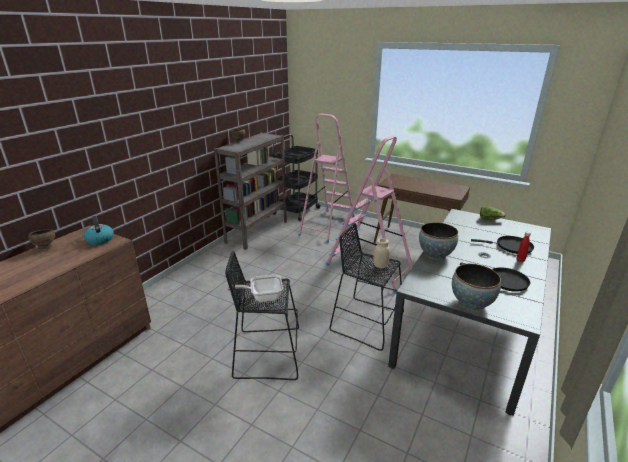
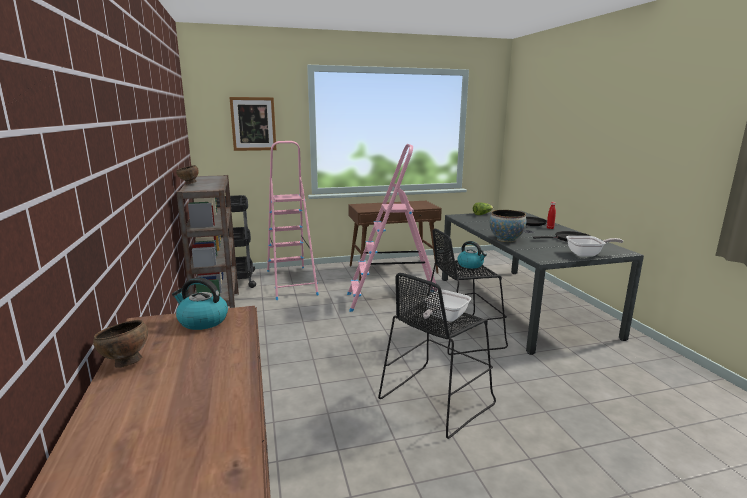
camera: 45 degrees left, 10 degrees down
(330, 92) = (253, 124): none -> picture
(380, 266) = (470, 265): beige jar -> kettle
(471, 303) = (587, 254): bowl -> frying pan

